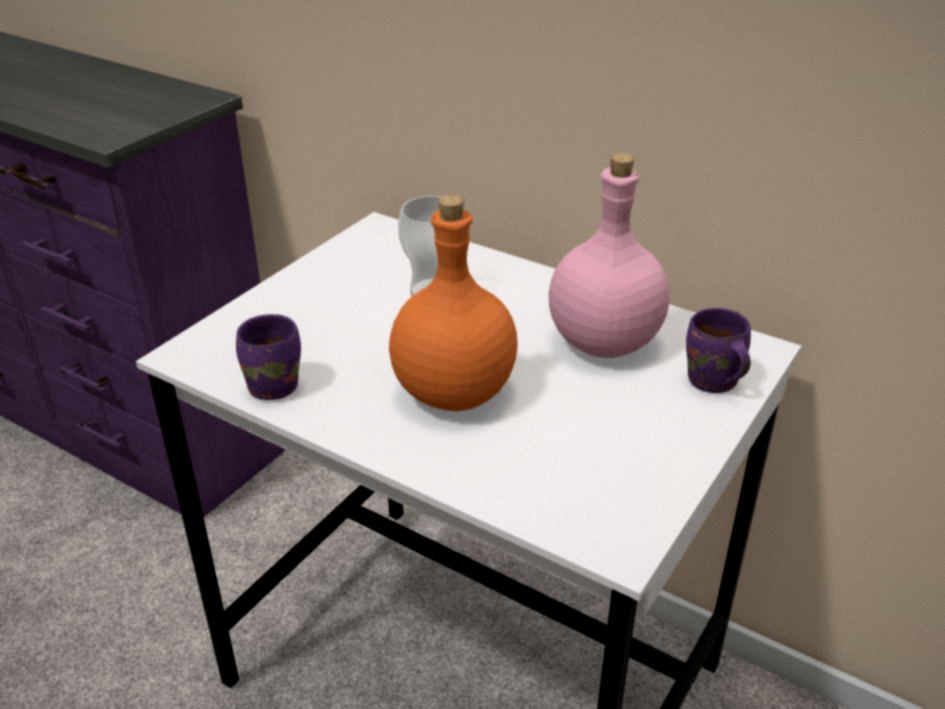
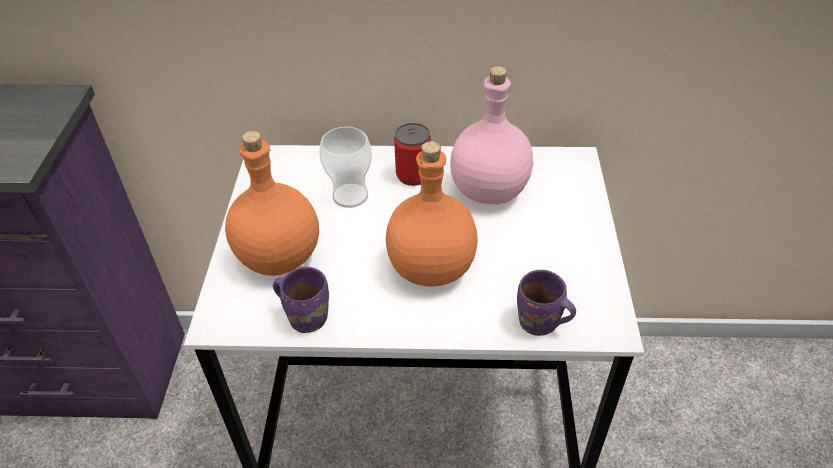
camera: 30 degrees left, 10 degrees up
(302, 320) = (278, 256): none -> orange bottle
(525, 296) = (413, 175): none -> can
(711, 383) = (571, 194): purple mug -> purple mug (539, 325)

